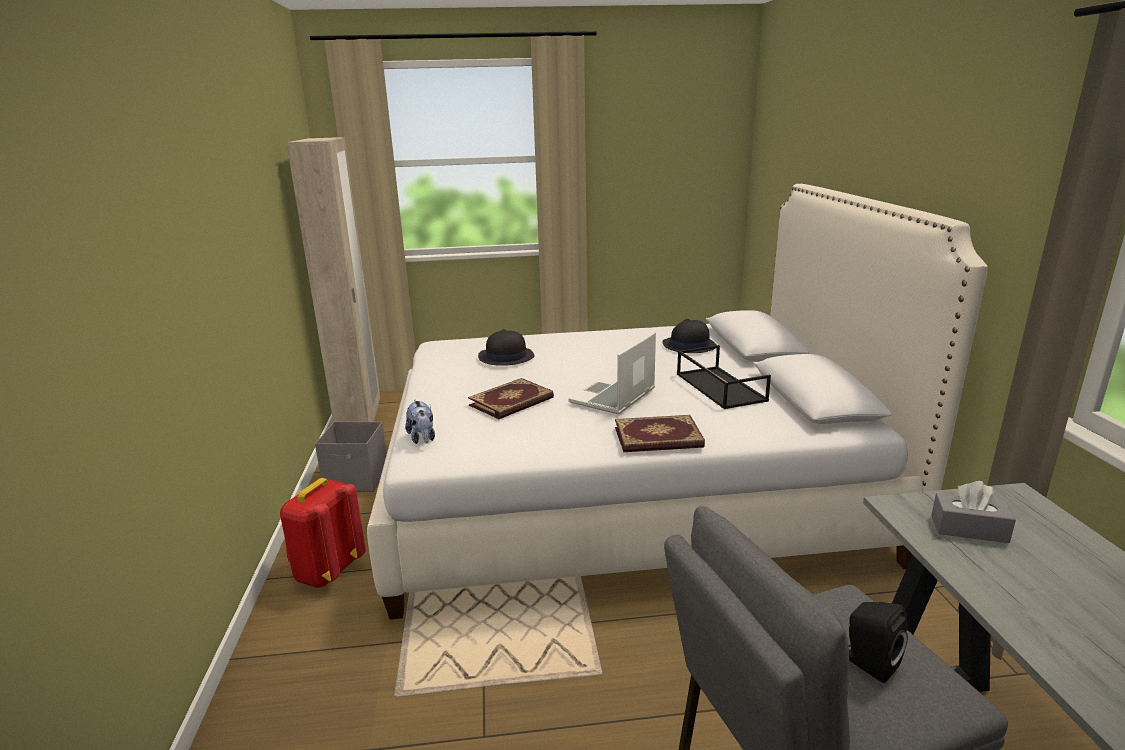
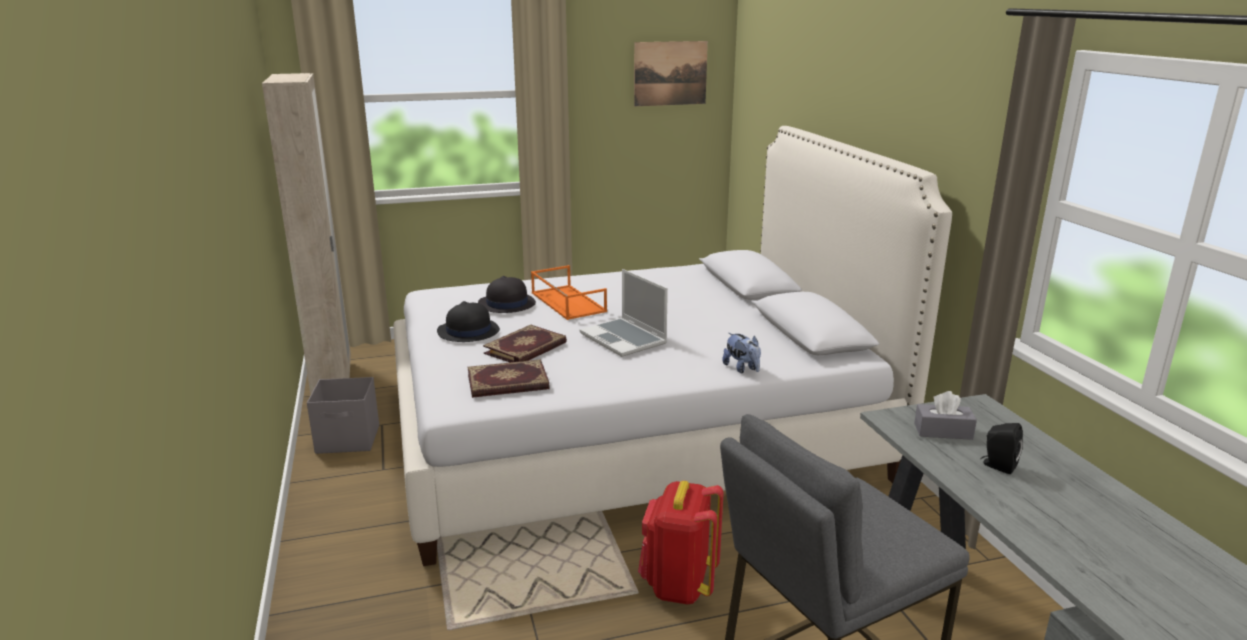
camera: 10 degrees left, 0 degrees up
(327, 571) = (344, 529): red backpack -> red backpack (678, 585)
(422, 438) = (448, 387): plush toy -> plush toy (742, 369)
(565, 357) = (567, 302): none -> orange tray
(613, 397) = (624, 339): laptop -> laptop turned 60 degrees counterclockwise
(658, 438) = (675, 375): book -> book (508, 383)
(688, 138) = (670, 73): none -> picture
(689, 345) = (686, 286): black hat -> black hat (468, 331)
(718, 387) = (722, 326): black tray -> none
(868, 663) = (872, 526): black speaker -> black speaker (997, 466)

